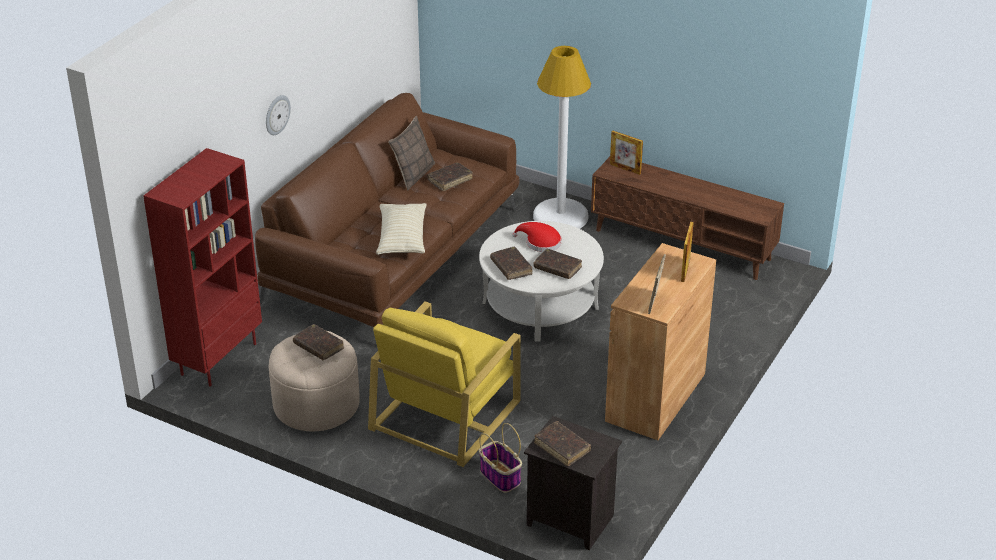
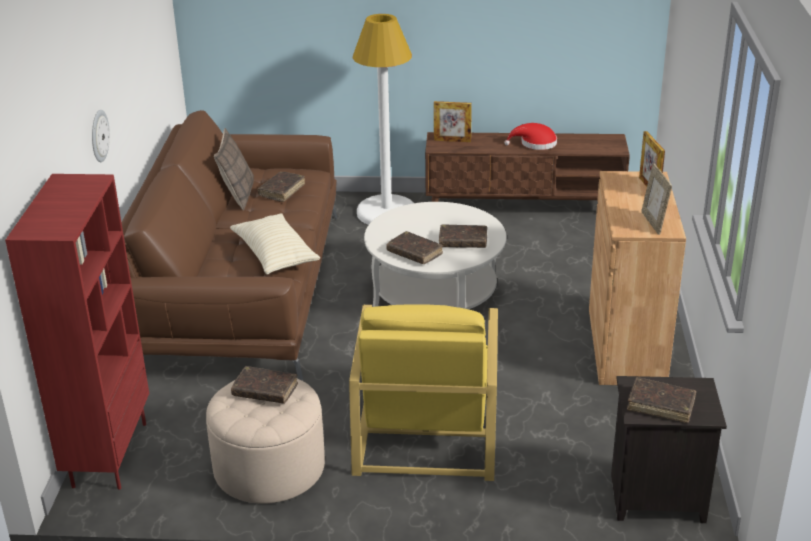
camera: 25 degrees left, 5 degrees down
(501, 477) = (543, 477): basket -> none
(540, 243) = (423, 224): red hat -> red hat (535, 144)

